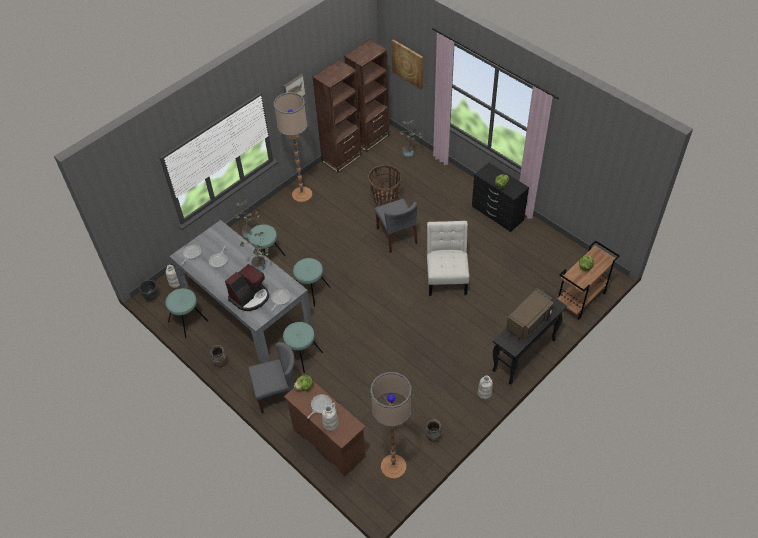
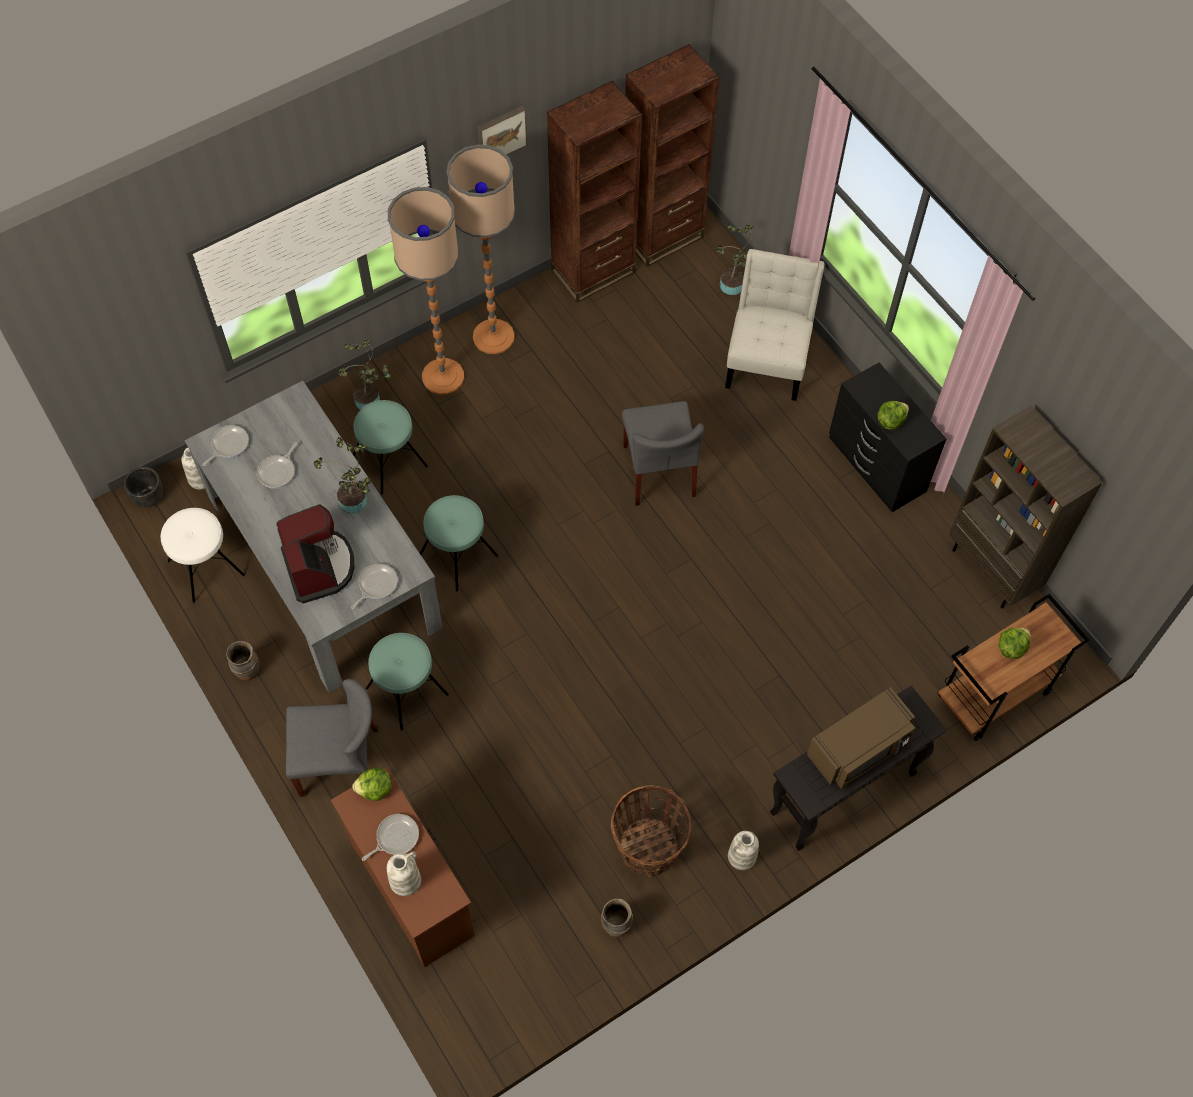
camera: 10 degrees right, 10 degrees up
(188, 321) = (206, 568): turquoise stool -> white stool
(250, 297) = (319, 567): coffee machine -> coffee machine turned 75 degrees counterclockwise
(385, 199) = (658, 382): basket -> basket (648, 848)
(393, 466) = (523, 969): floor lamp -> floor lamp (443, 376)
(408, 64) = (759, 113): picture -> none
(446, 277) = (735, 585): white chair -> white chair (768, 359)
(564, 246) = (992, 570): none -> brown bookcase

